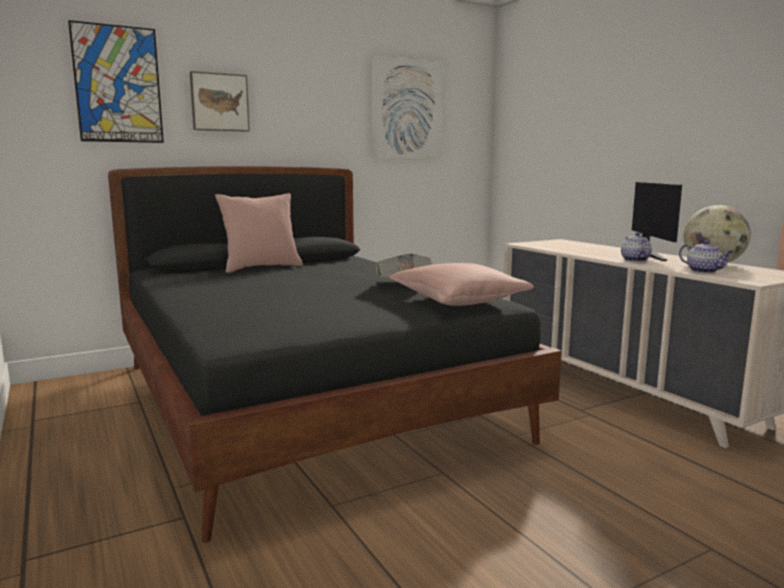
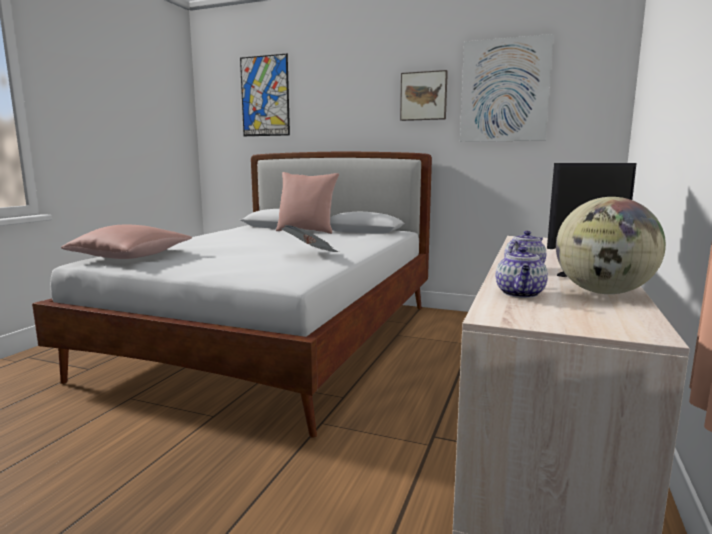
camera: 50 degrees right, 0 degrees up
(219, 102) = (327, 102): picture -> picture (424, 96)
(305, 402) = (278, 339): black bed -> white bed
(458, 301) = (274, 272): pink pillow -> pink pillow (131, 256)

